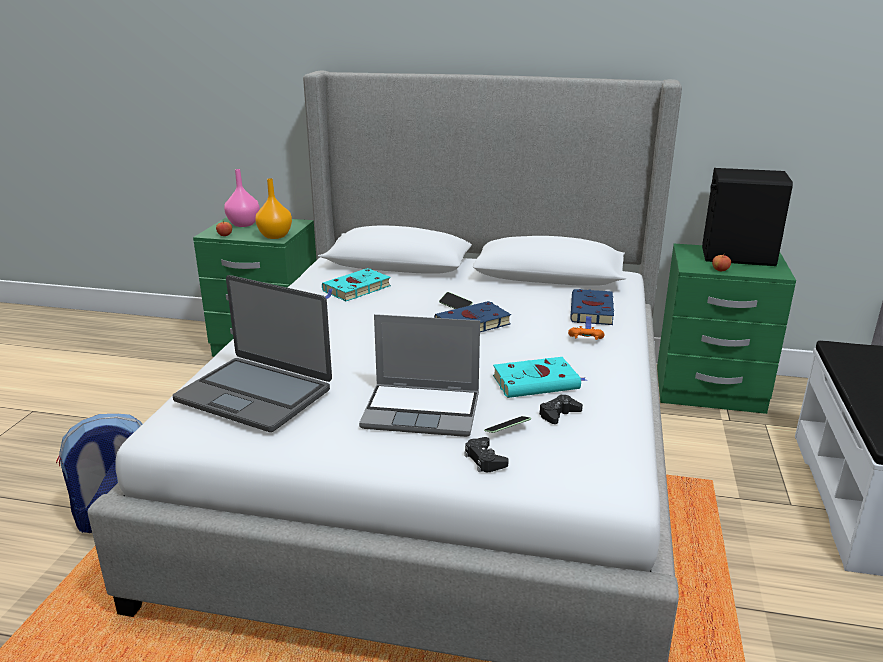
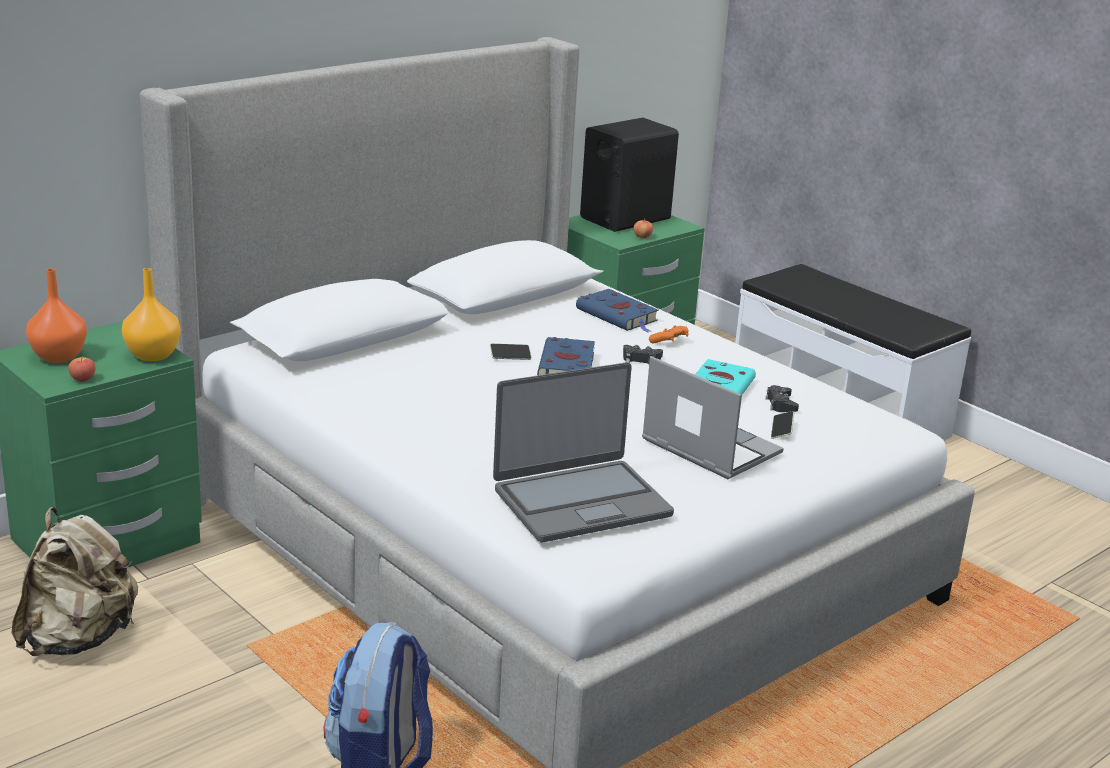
camera: 55 degrees left, 0 degrees up
(173, 379) = (78, 639): none -> beige backpack
(244, 224) = (59, 356): pink vase -> orange vase
(355, 289) = (380, 381): turquoise book -> none
(423, 411) = (708, 447): laptop -> laptop turned 90 degrees counterclockwise
(484, 460) = (817, 455): black game controller -> black game controller (641, 359)

